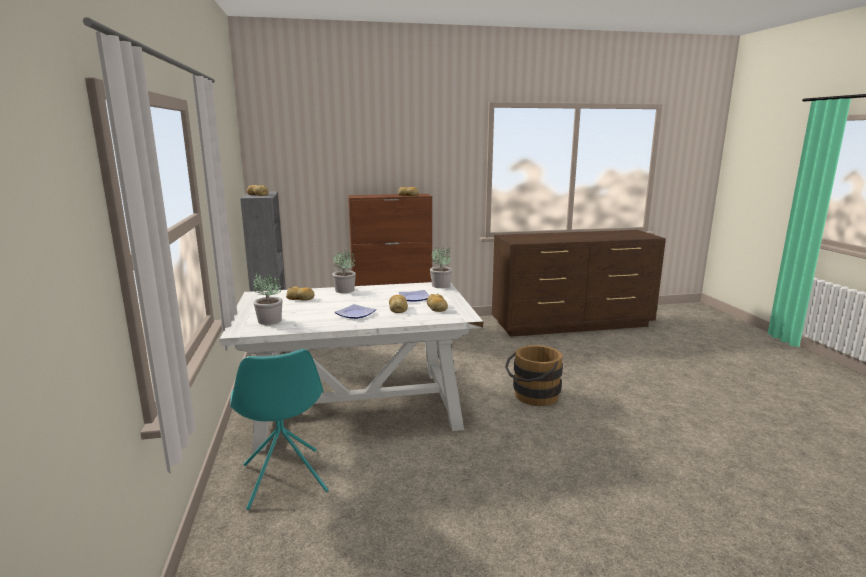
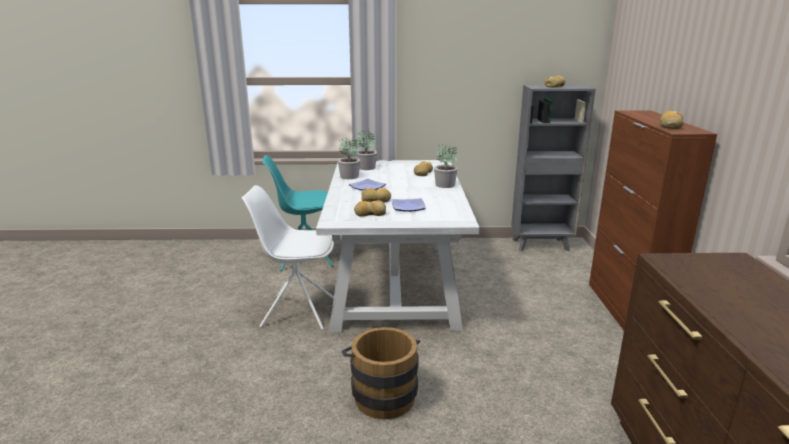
camera: 100 degrees right, 5 degrees up
(434, 455) = (297, 312): none -> white chair
(441, 285) = (456, 221): potted plant -> potted plant (349, 176)

